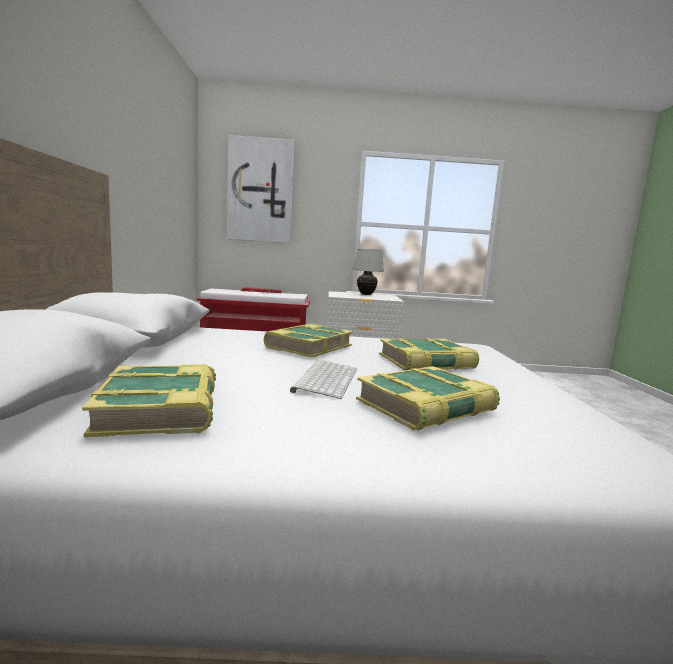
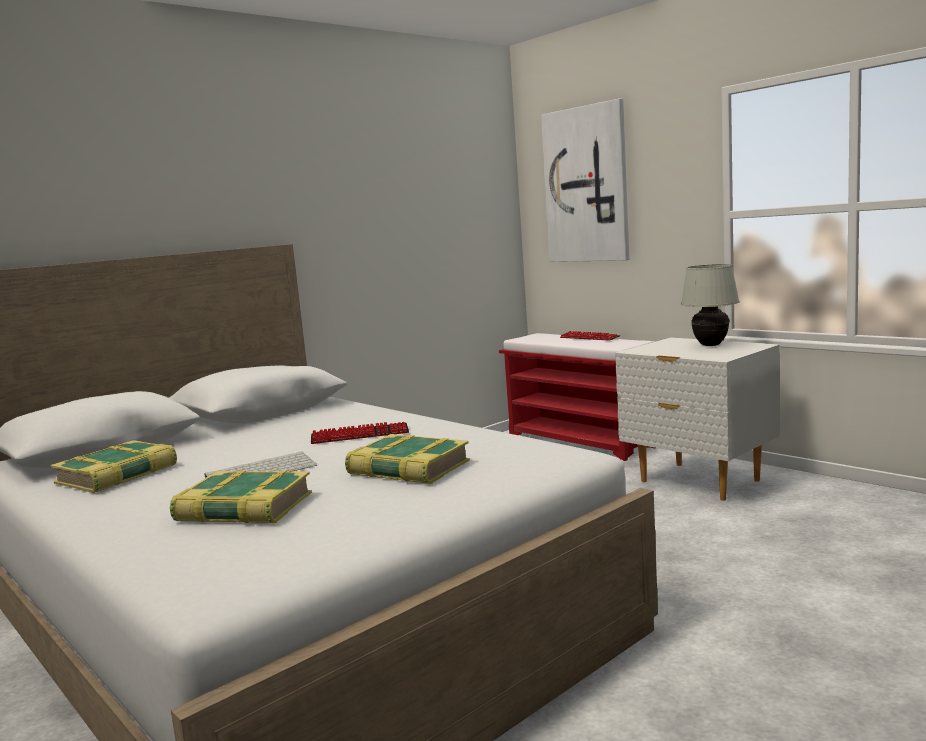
camera: 50 degrees right, 0 degrees up
(308, 347) = (360, 435): book -> keyboard

